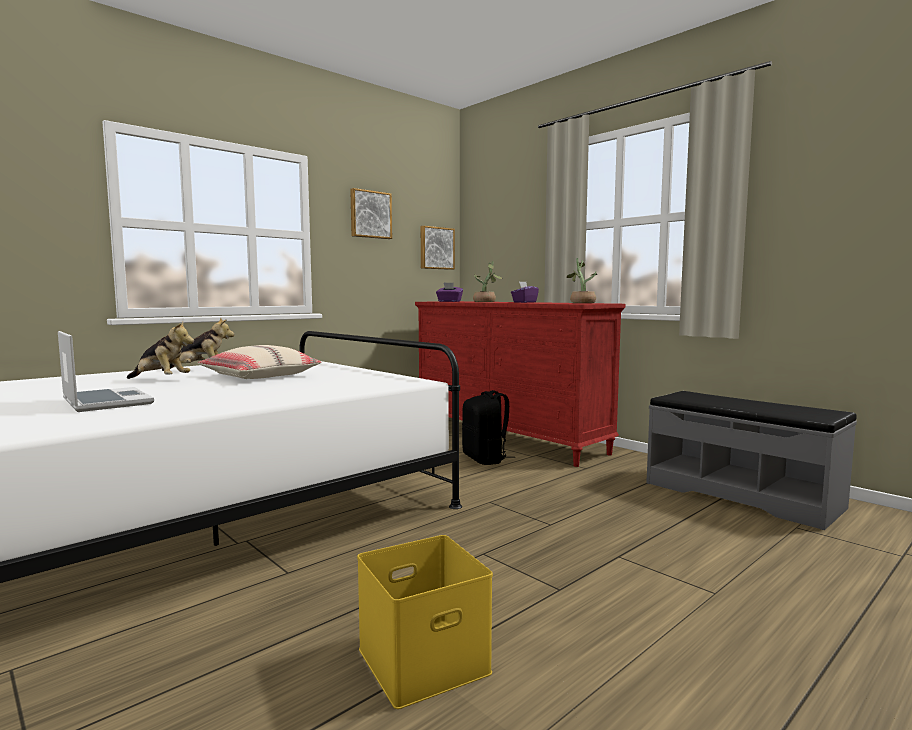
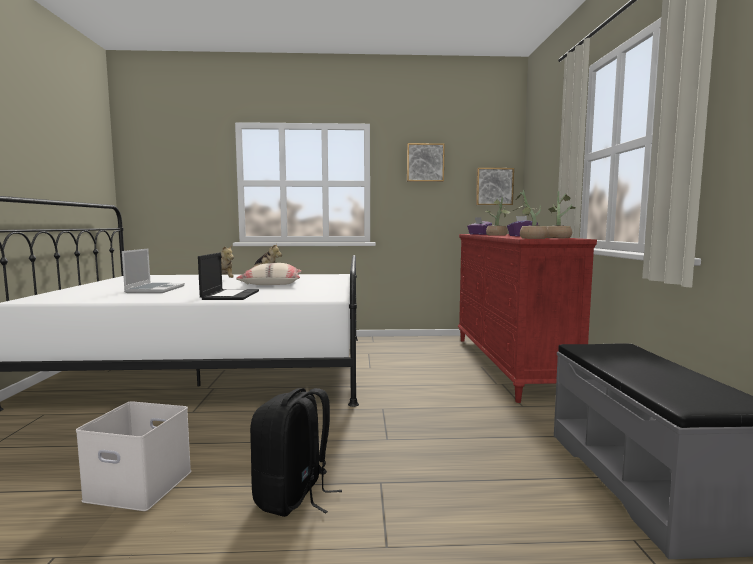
camera: 40 degrees right, 0 degrees up
(278, 393) = (230, 295): none -> laptop
(422, 662) = (137, 486): yellow storage box -> white storage box
(485, 459) = (451, 377): black backpack -> black backpack (293, 497)
(571, 303) = (529, 238): none -> potted plant

